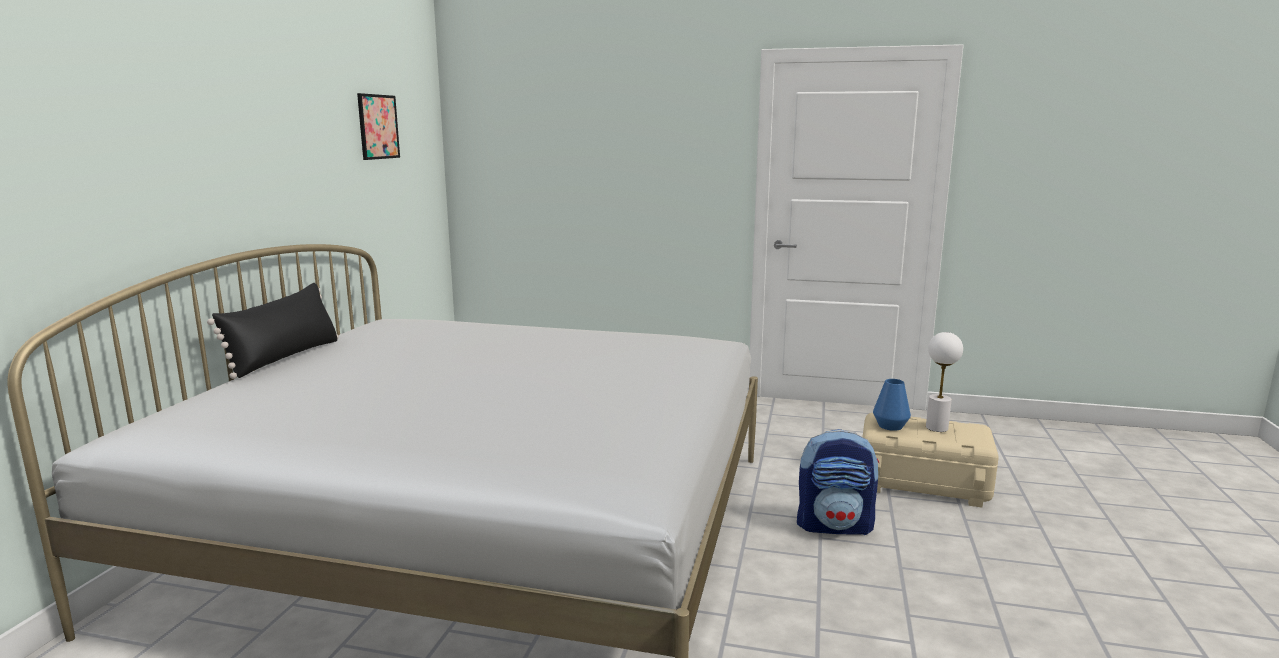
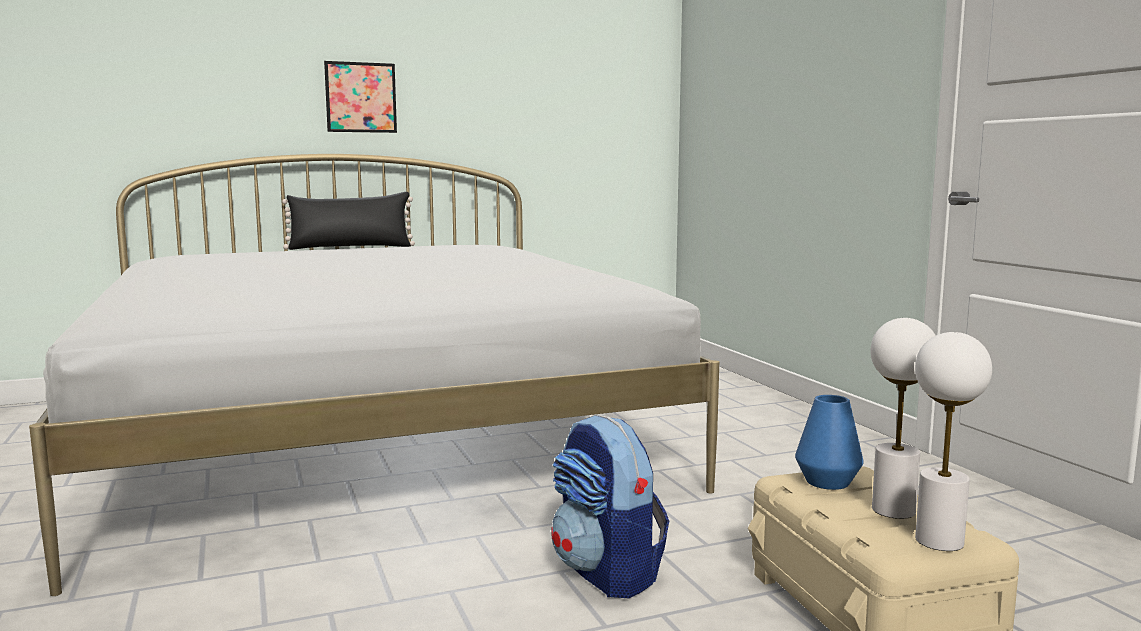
camera: 55 degrees right, 5 degrees down
(378, 127) = (558, 60): picture -> picture (361, 97)
(977, 433) = (939, 541): none -> white table lamp

